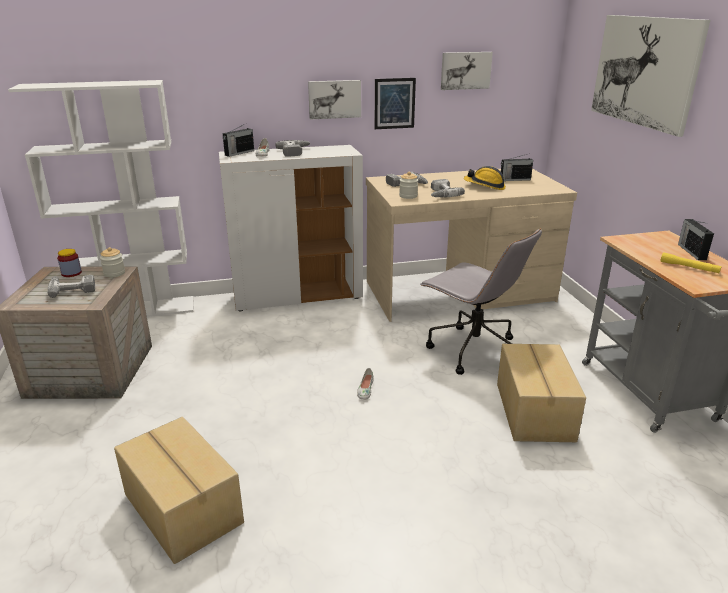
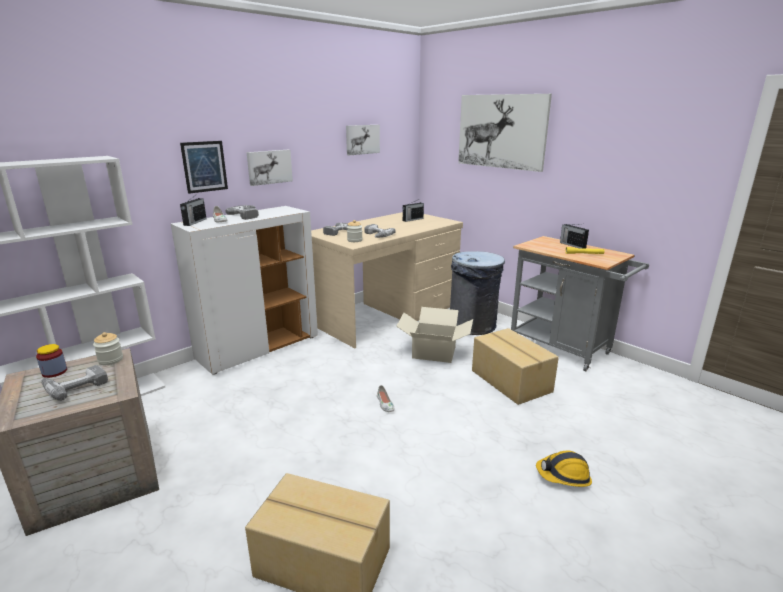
camera: 30 degrees left, 5 degrees down
(394, 103) = (315, 168): picture -> picture (204, 166)
(472, 350) = (434, 352): grey office chair -> cardboard box
(485, 186) = (399, 226): hard hat -> hard hat (563, 476)
(554, 331) = (473, 325): none -> grey trash can

